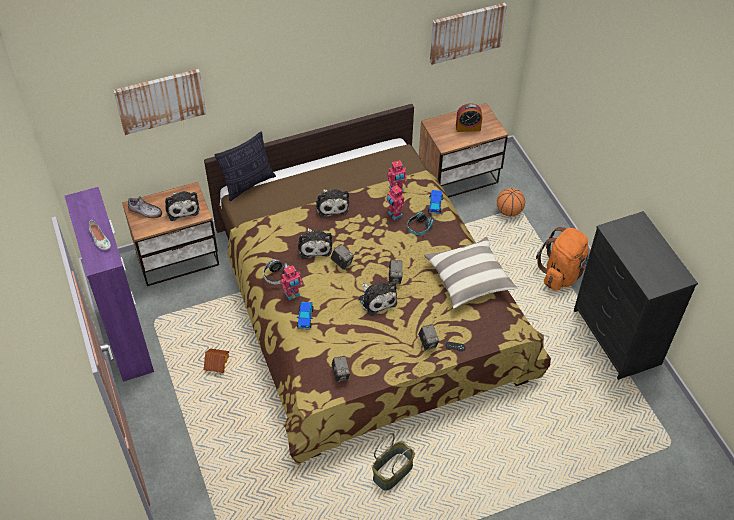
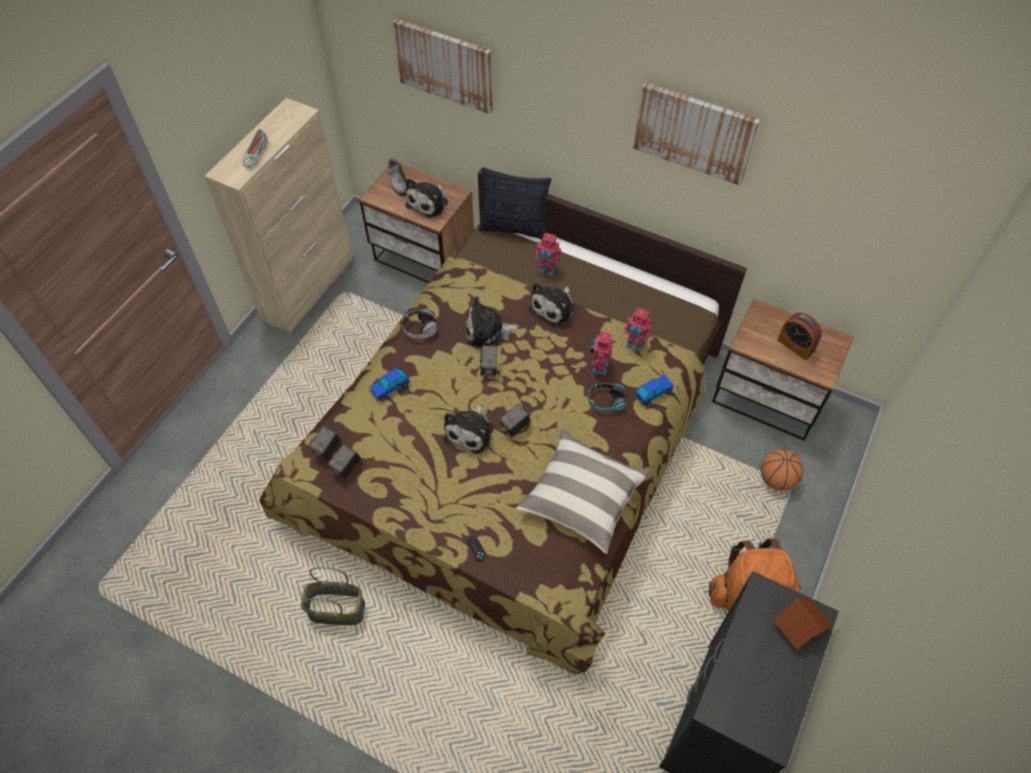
camera: 50 degrees right, 5 degrees up
(127, 337) = (308, 288): purple cabinet -> beige cabinet
(217, 364) = (338, 371): toy house -> toy house (799, 625)
(292, 294) = (409, 357): toy robot -> toy robot (547, 270)
(314, 246) = (488, 331): plush toy -> plush toy turned 45 degrees clockwise
(428, 343) = (457, 519): camera -> camera (327, 450)
(466, 32) = (858, 221): picture -> picture (694, 132)

